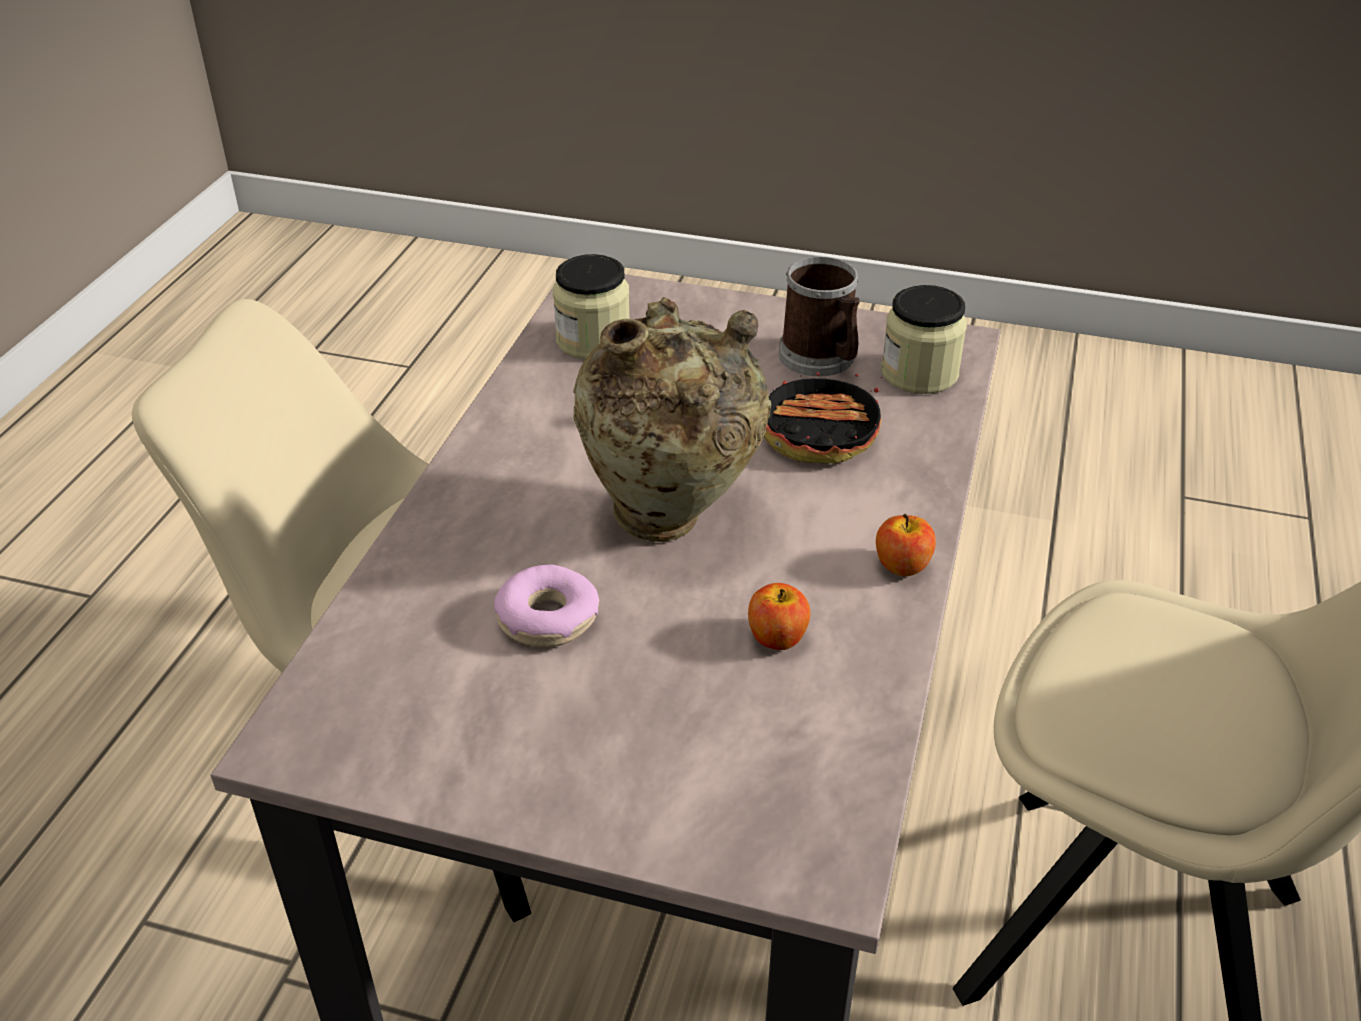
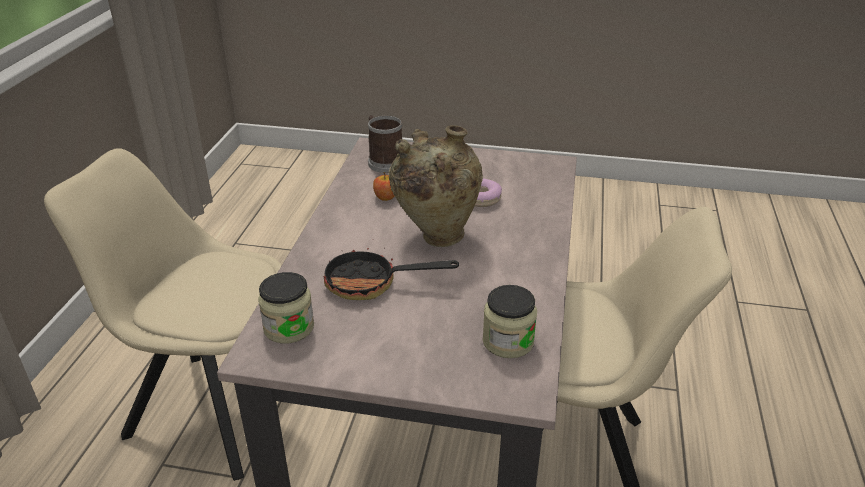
camera: 175 degrees right, 5 degrees down
(822, 359) = (351, 335): mug -> mug (383, 162)
(902, 566) = (328, 223): apple -> none

